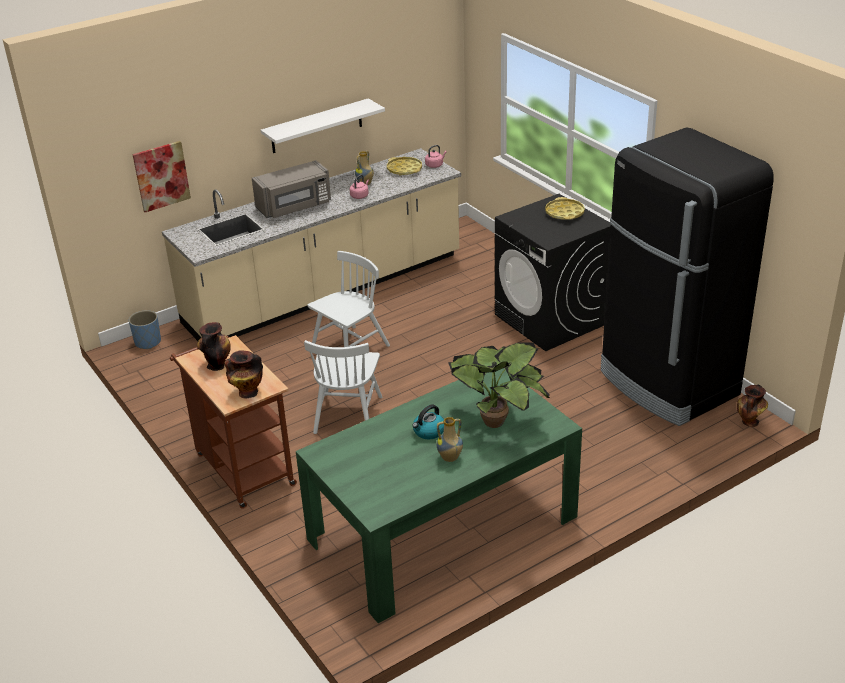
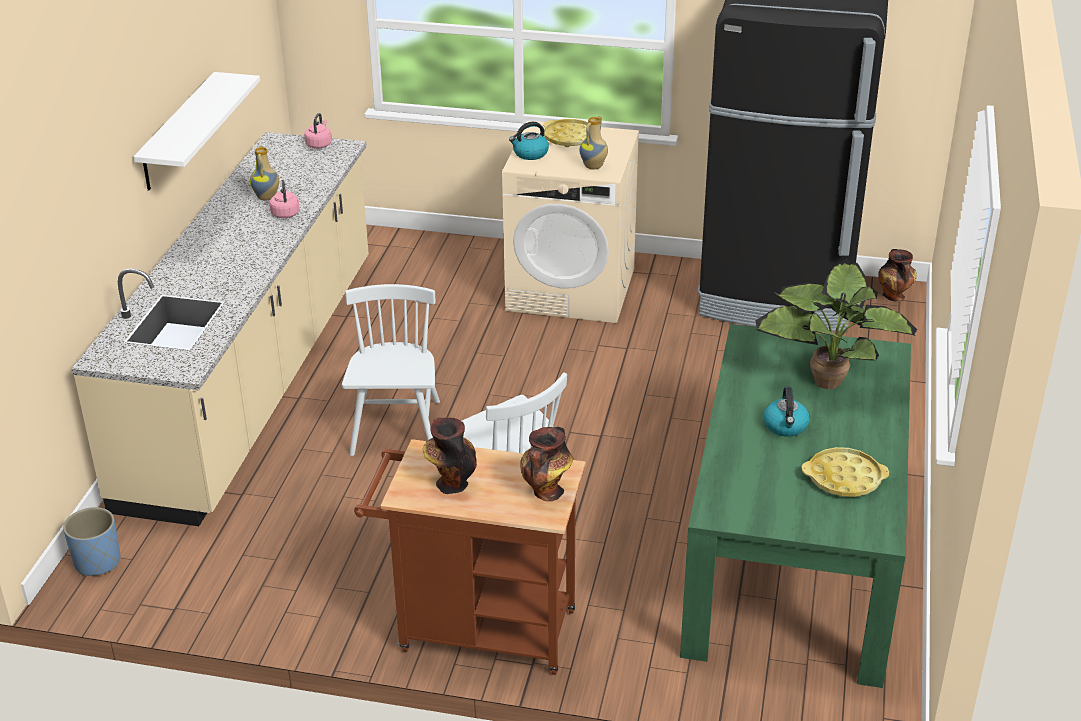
camera: 45 degrees left, 0 degrees up
(161, 176) = (53, 274): picture -> none
(295, 207) = (219, 259): grey microwave -> none
(404, 169) = (288, 162): yellow tray -> yellow tray (844, 478)
(450, 458) = (850, 439): vase -> vase (594, 167)
(526, 213) = (530, 154): none -> kettle
(550, 320) = (572, 289): black washing machine -> beige washing machine

